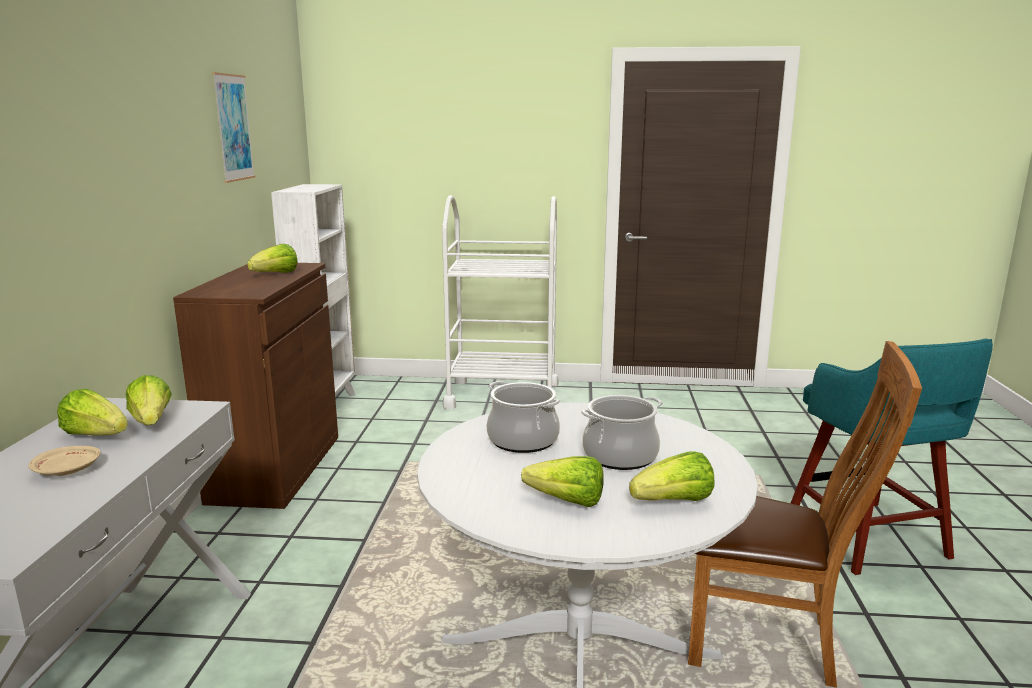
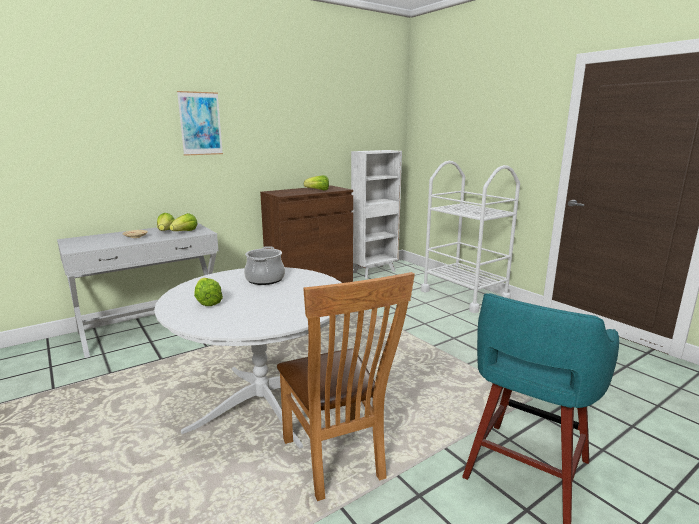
camera: 50 degrees right, 0 degrees up
(233, 128) = (328, 116): picture -> picture (200, 123)
(620, 456) = (274, 298): cooking pot -> none
(674, 502) = (233, 320): lettuce -> none

